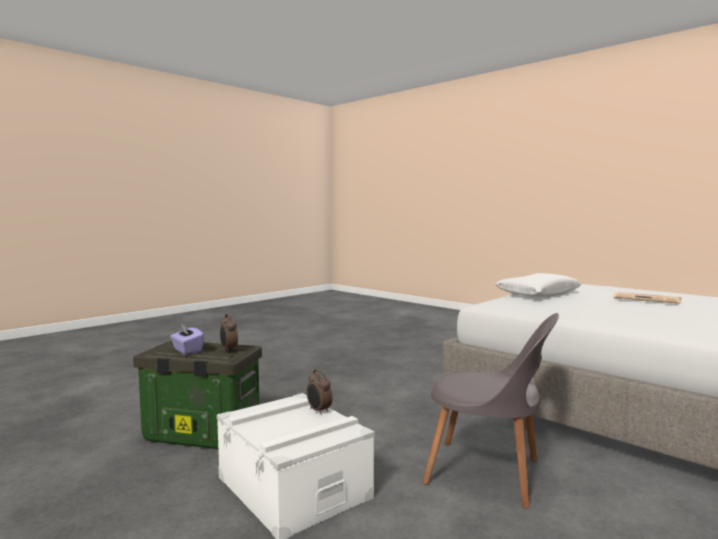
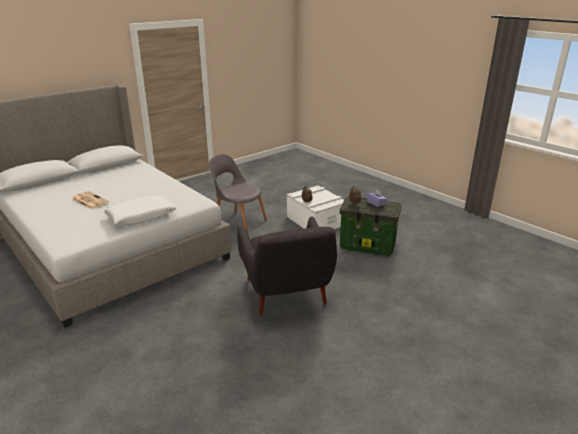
camera: 175 degrees left, 20 degrees up
(348, 376) = (286, 294): none -> grey armchair

